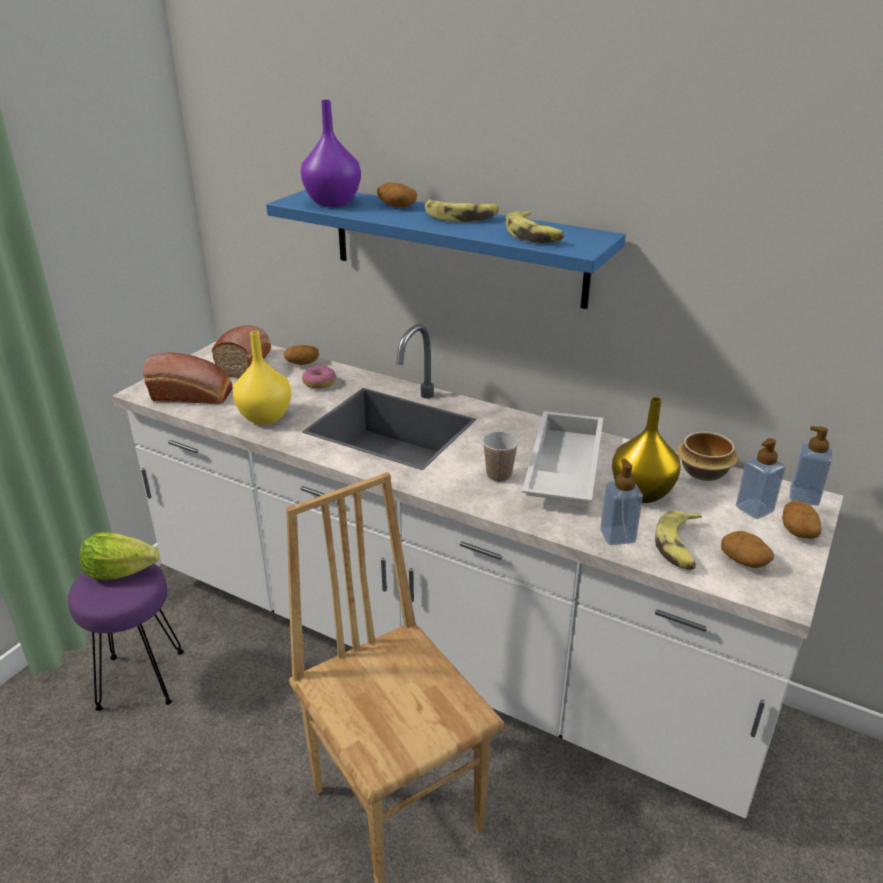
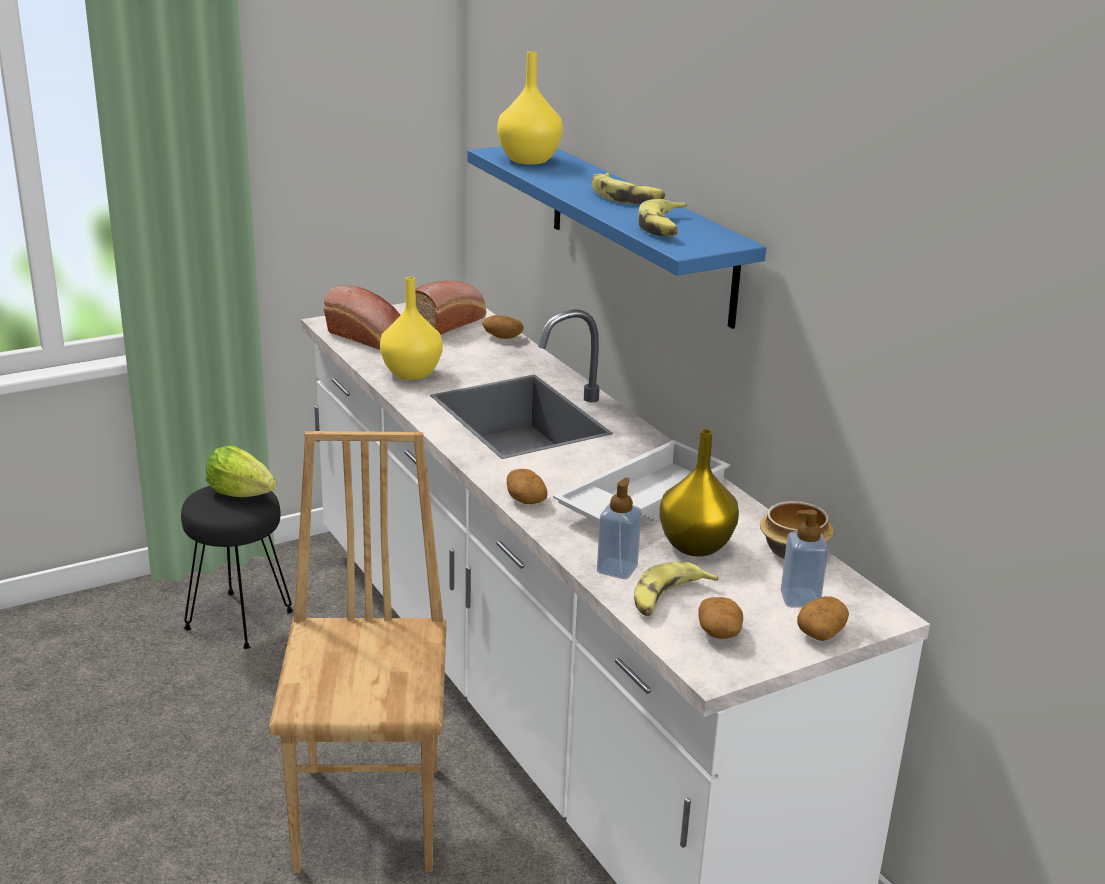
camera: 30 degrees right, 5 degrees down
(141, 678) = (240, 619): purple stool -> black stool
(319, 383) = (497, 359): donut -> none
(334, 202) = (530, 160): purple vase -> yellow vase
(396, 206) = (584, 175): potato -> potato (525, 499)
(499, 475) = (569, 485): cup -> none
(804, 497) = (877, 609): soap dispenser -> none

